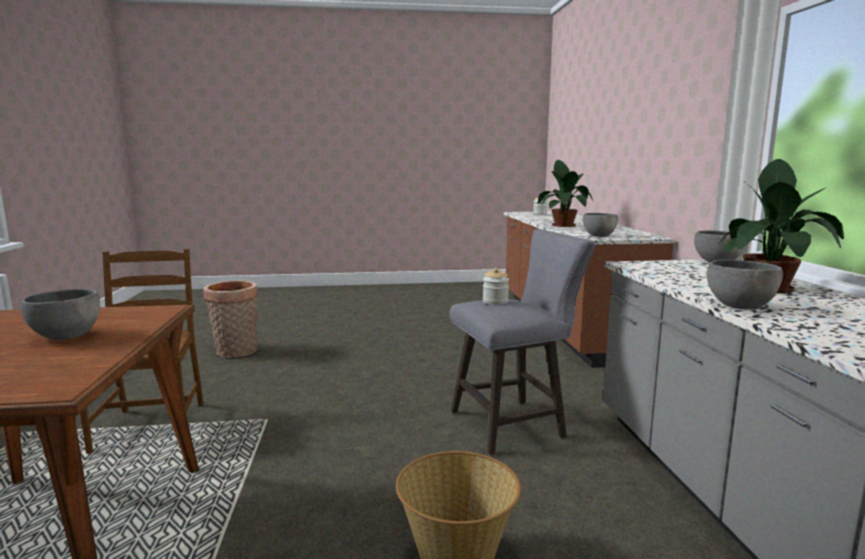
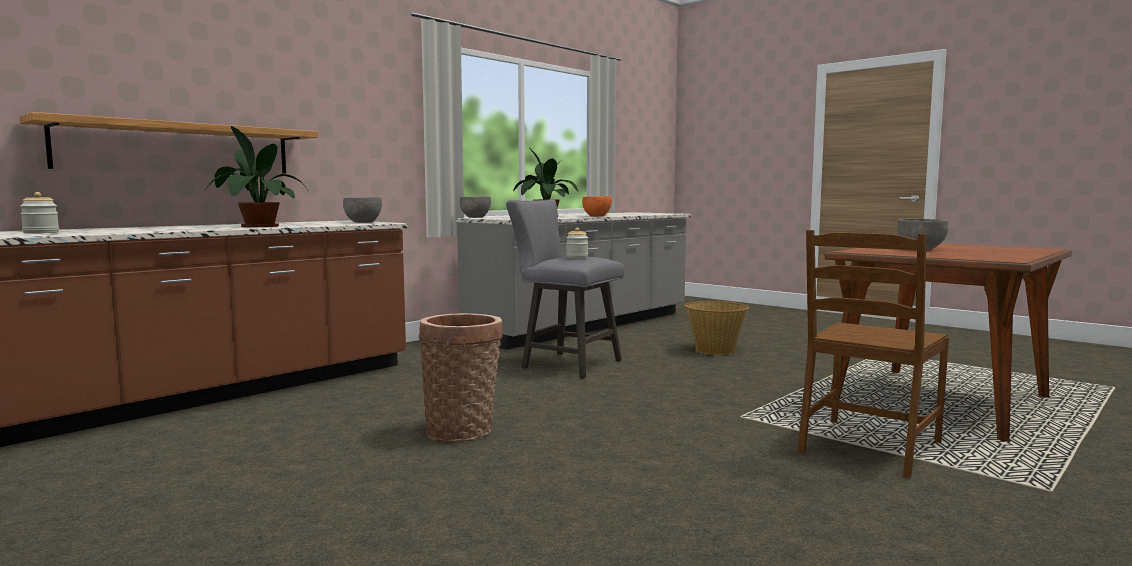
camera: 130 degrees left, 5 degrees down
(236, 352) = (678, 526): basket -> basket (463, 431)
(614, 171) = (178, 148): none -> shelf
(741, 306) = (596, 216): grey bowl -> orange bowl

